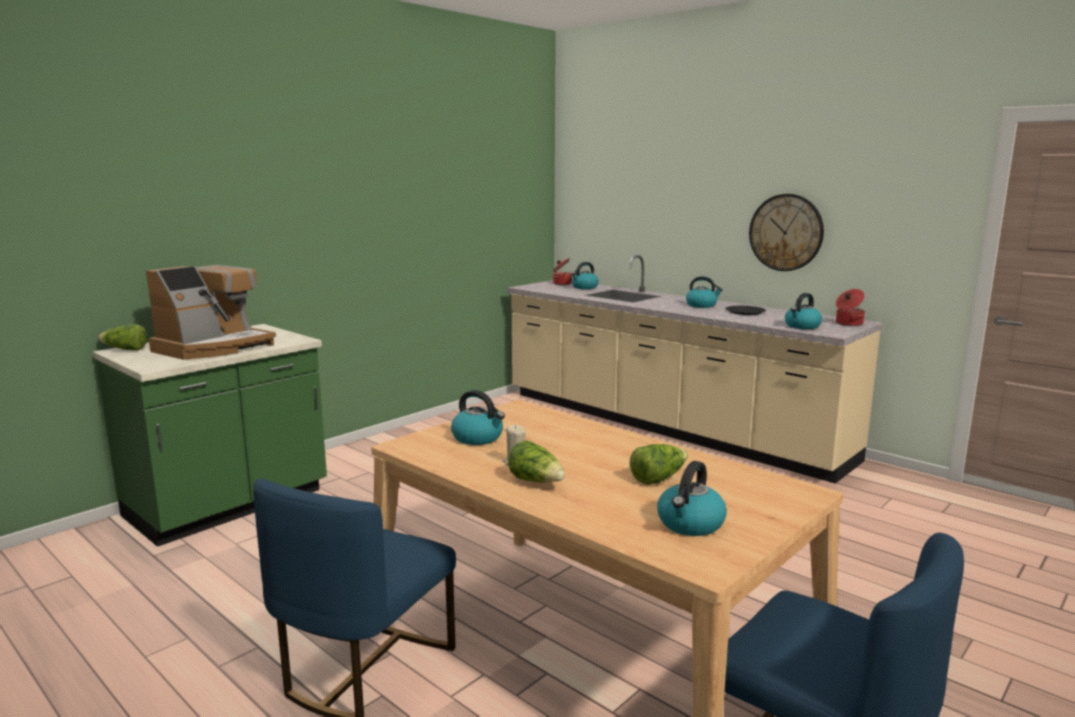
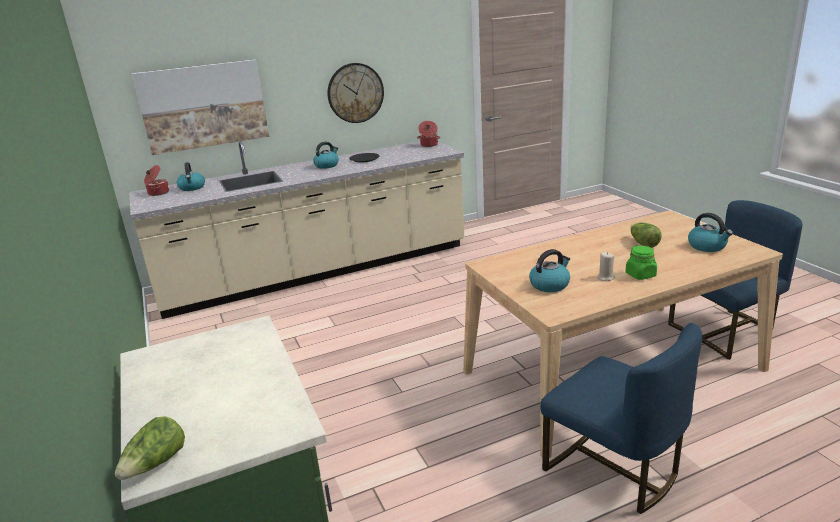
camera: 65 degrees left, 10 degrees up
(214, 348) = (231, 384): coffee machine -> none
(536, 481) = (640, 275): lettuce -> green jar
(630, 214) = (203, 106): none -> picture
(802, 326) = (423, 154): kettle -> none

